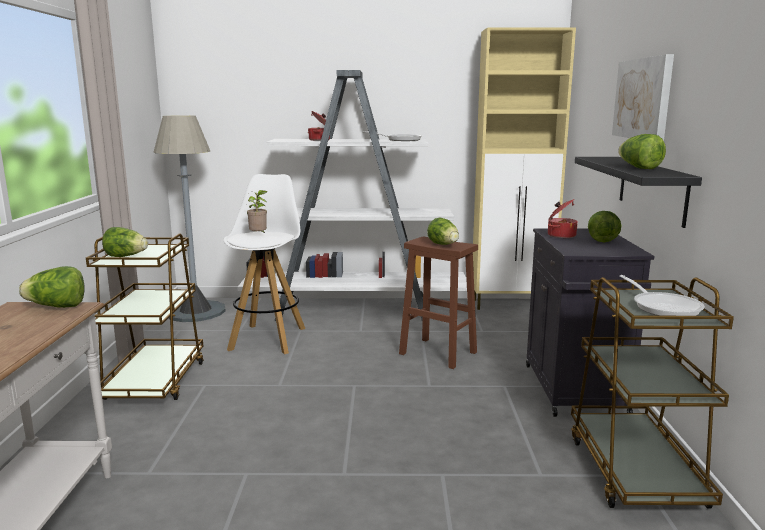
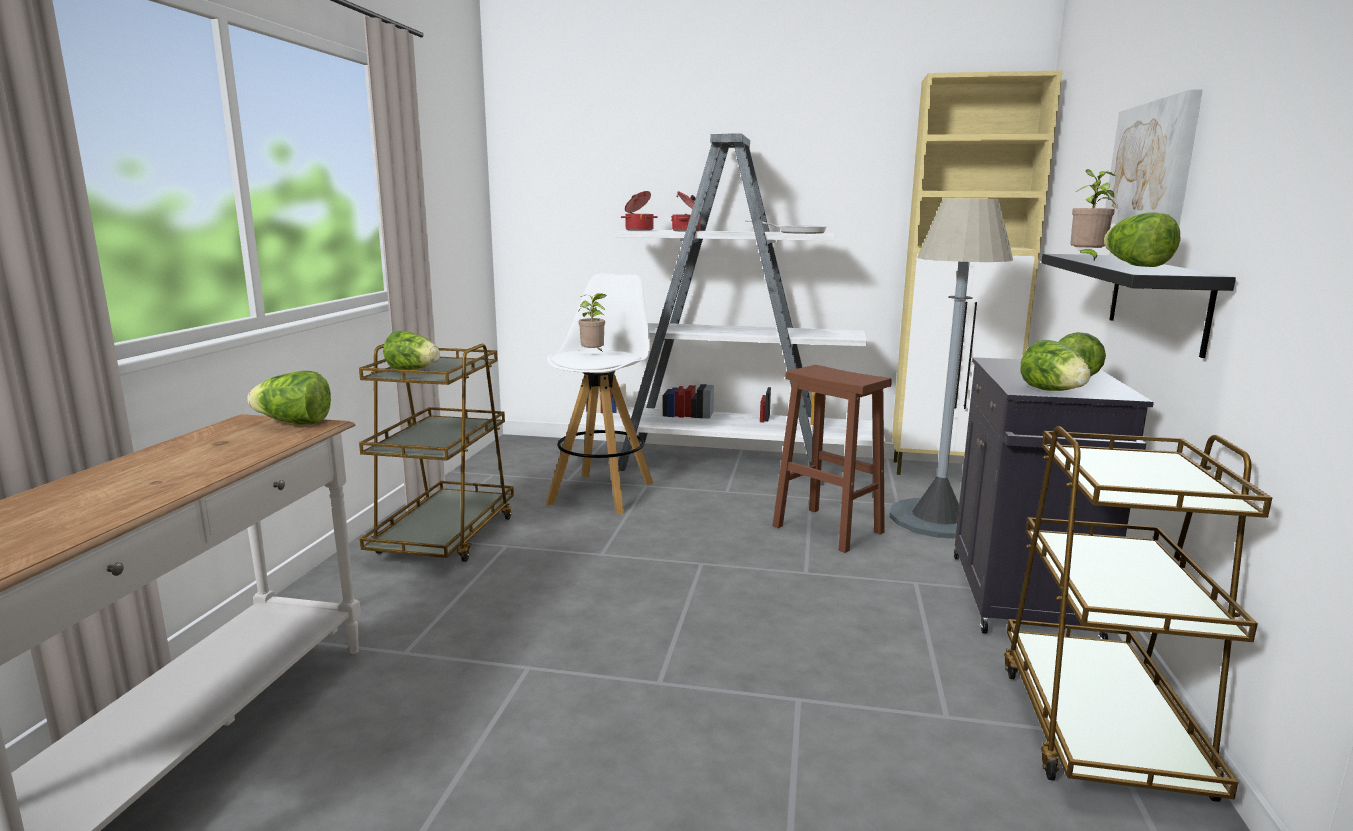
camera: 10 degrees right, 0 degrees up
(196, 311) = (519, 453): grey floor lamp -> grey floor lamp (937, 519)
(444, 245) = (841, 377): lettuce -> lettuce (1053, 391)
(560, 235) = (1011, 368): cooking pot -> cooking pot (639, 230)
(606, 163) = (1086, 260): none -> potted plant
(663, 307) = (1155, 477): frying pan -> none

